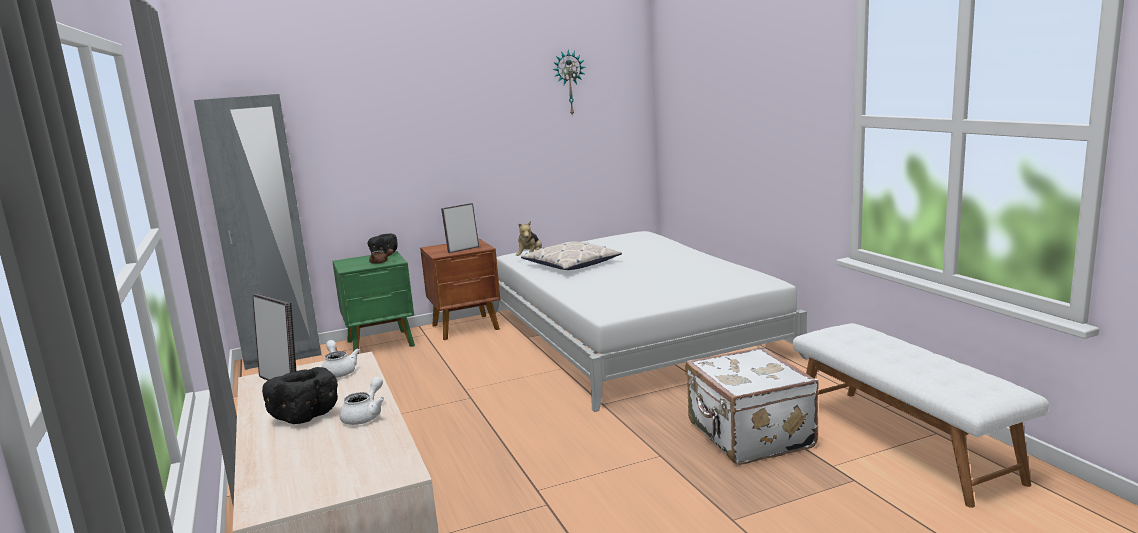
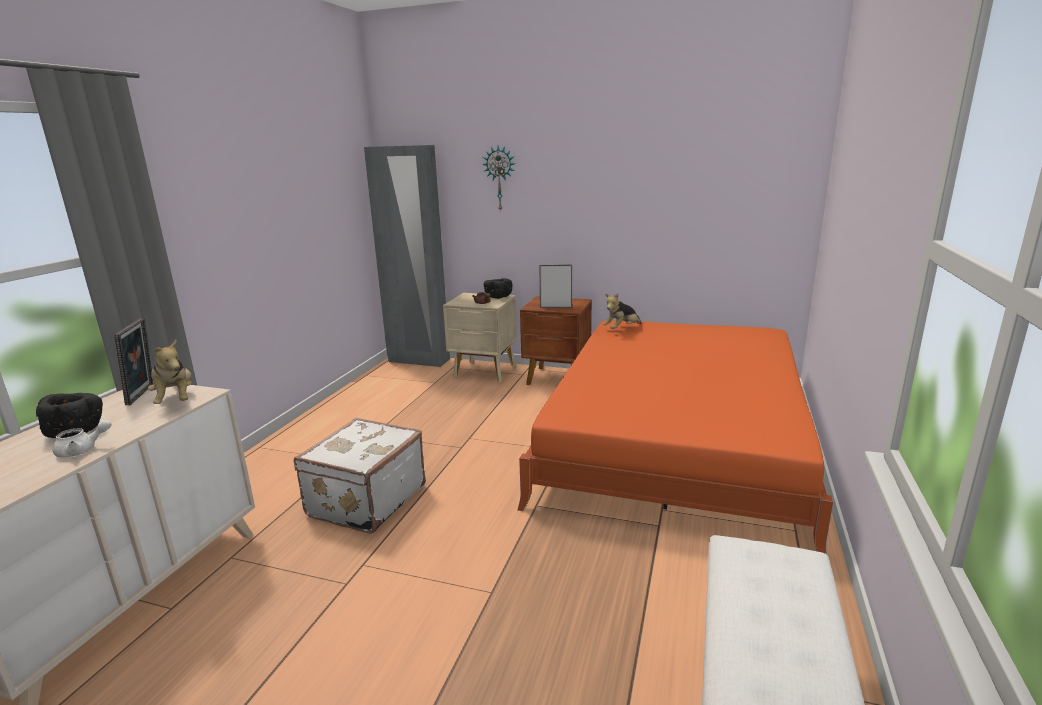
camera: 40 degrees right, 5 degrees up
(339, 371) = (176, 399): white teapot -> plush toy
(382, 344) = (485, 372): green nightstand -> beige nightstand
(569, 83) = (715, 149): wall clock -> wall clock (500, 178)
(571, 264) = (637, 348): pillow -> none
(631, 334) = (676, 439): white bed -> orange bed
(748, 436) = (599, 624): white suitcase -> white suitcase (365, 500)

